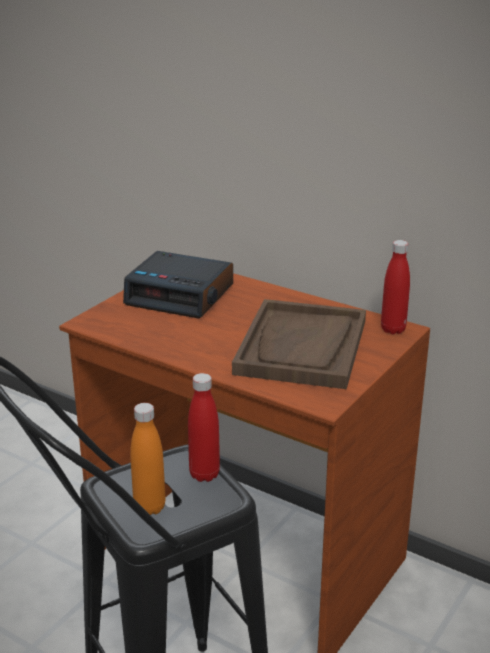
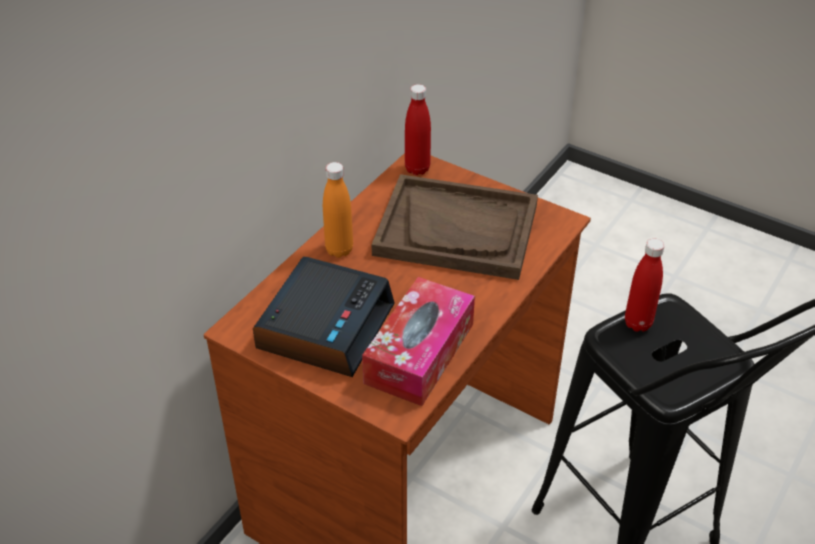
camera: 90 degrees left, 15 degrees up
(145, 329) = (419, 353): none -> tissue box
(149, 507) = (693, 359): orange bottle -> orange bottle (339, 250)

